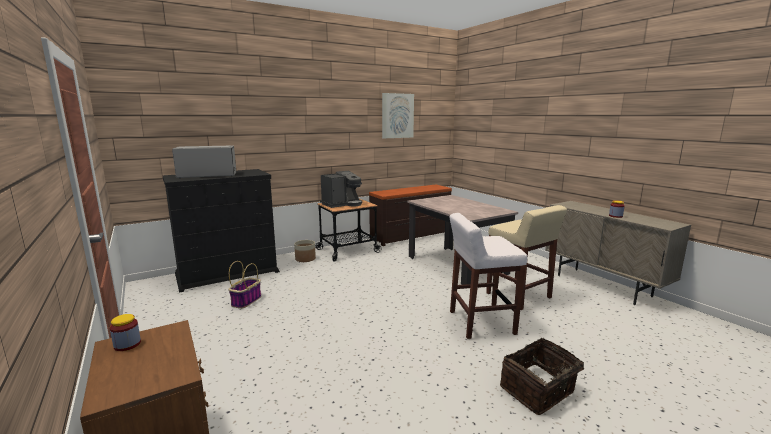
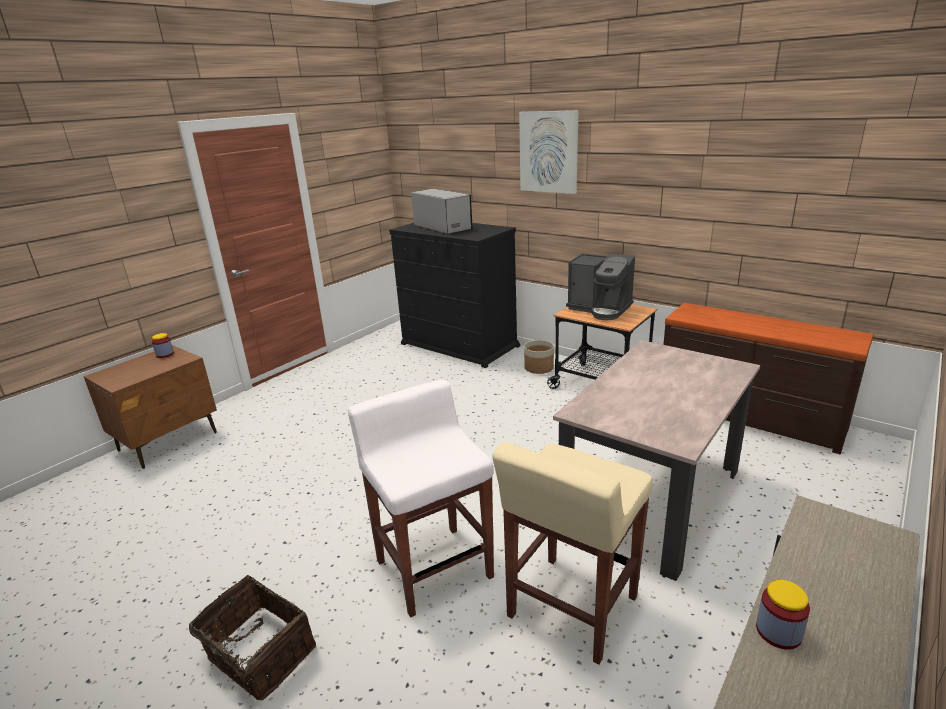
camera: 70 degrees right, 10 degrees up
(246, 301) = (402, 379): basket -> none
(397, 116) = (781, 158): picture -> picture (549, 152)

